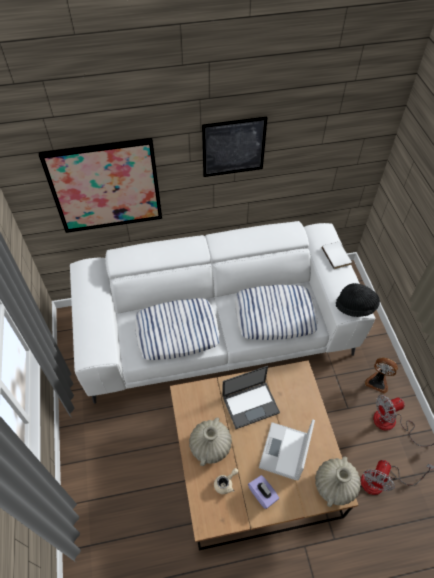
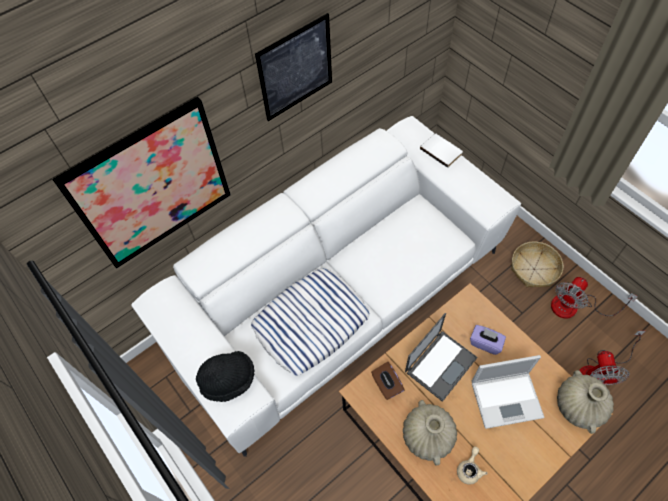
camera: 25 degrees left, 5 degrees up
(204, 398) = (386, 385): none -> brown tissue box
(262, 494) = (514, 458): purple tissue box -> purple tissue box (485, 343)
(275, 315) = (408, 249): pillow -> none
(284, 452) = (508, 399): laptop -> laptop turned 90 degrees counterclockwise
(356, 306) = (496, 199): black hat -> black hat (228, 380)
(377, 381) = (534, 269): fan -> basket

